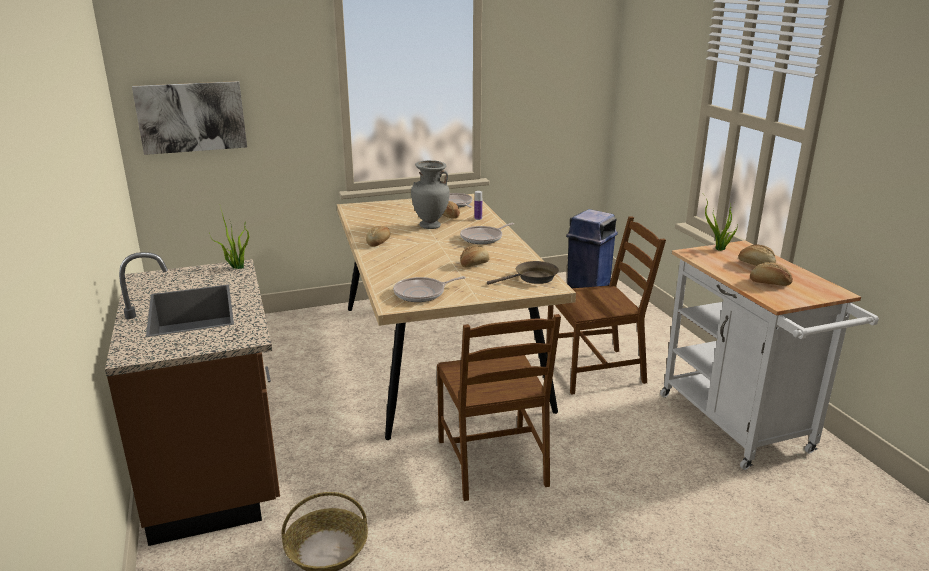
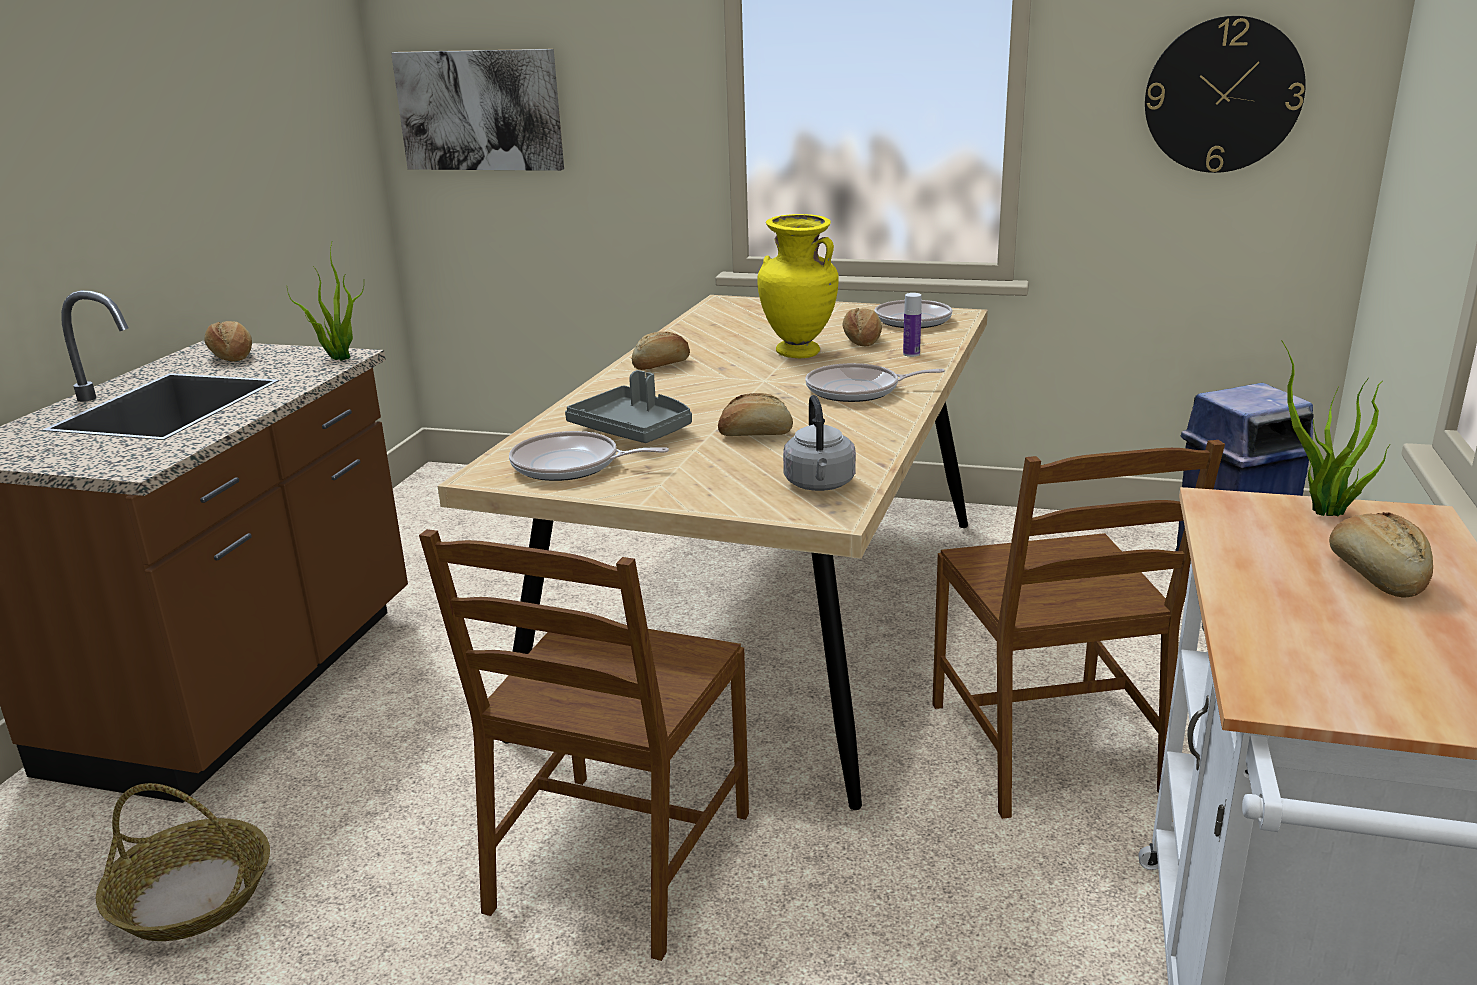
camera: 35 degrees right, 0 degrees up
(421, 273) = (634, 430): none -> grey tray
(430, 226) = (798, 353): grey vase -> yellow vase
(532, 278) = (820, 485): brown frying pan -> grey kettle
(557, 91) = (1223, 95): none -> wall clock
(596, 370) = (1048, 748): brown chair -> brown chair turned 60 degrees clockwise
(770, 283) = (1334, 635): bread -> bread (231, 357)

